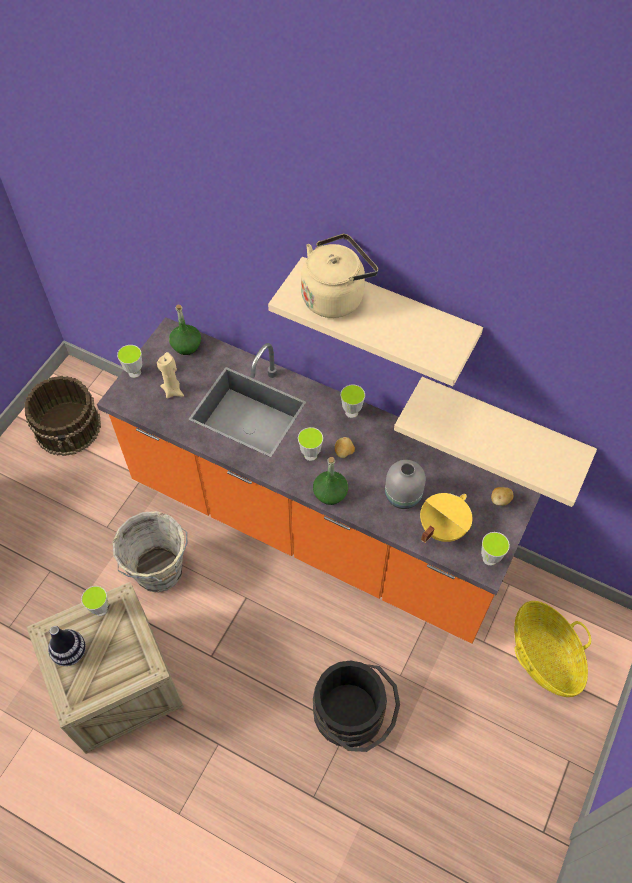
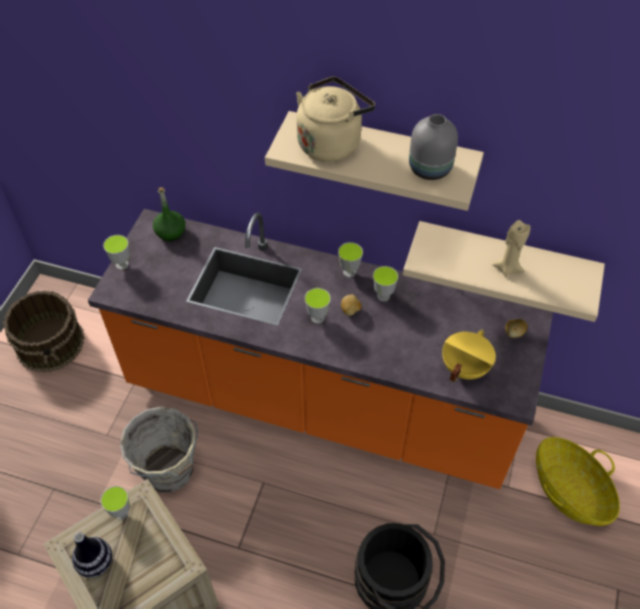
camera: 10 degrees left, 5 degrees down
(173, 391) = (165, 276): beige candle -> beige candle (507, 268)
(330, 493) = (345, 351): green bottle -> none
(401, 495) = (417, 343): grey vase -> grey vase (428, 169)
(489, 559) = (518, 390): cup -> cup (383, 296)

